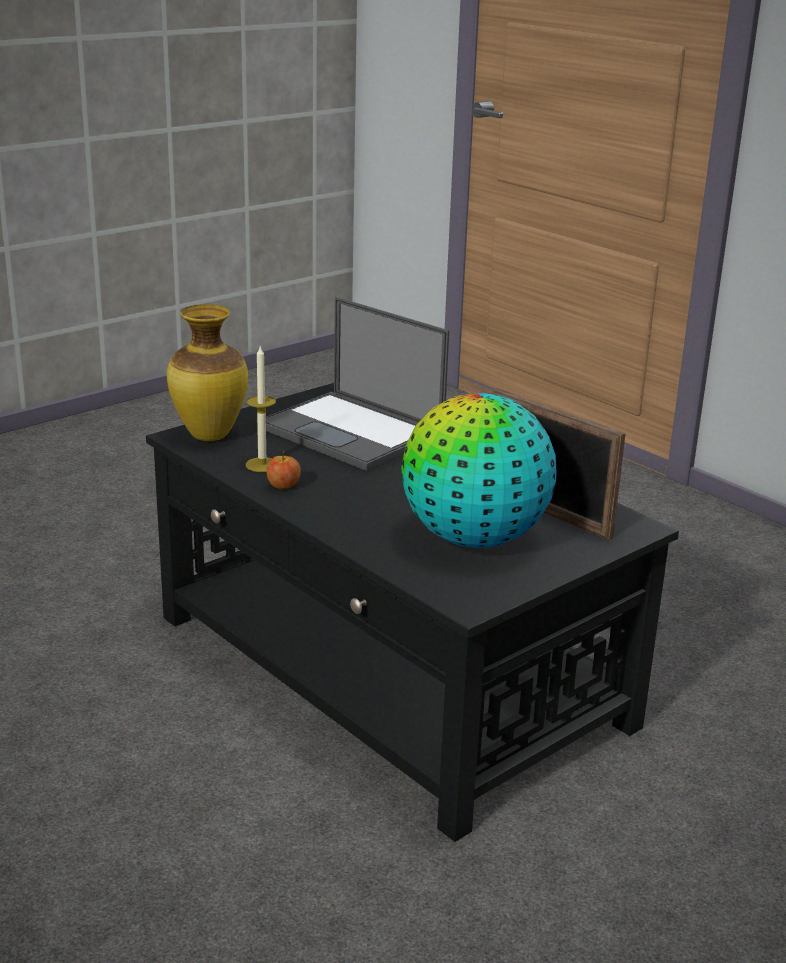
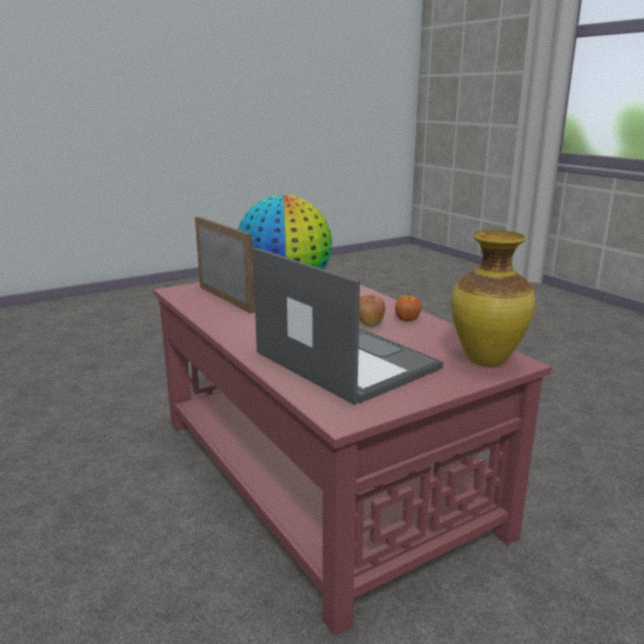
camera: 170 degrees left, 5 degrees down
(262, 465) = (427, 334): candle -> none
(332, 475) = (369, 324): none -> apple
(389, 671) = (319, 472): black coffee table -> red coffee table

